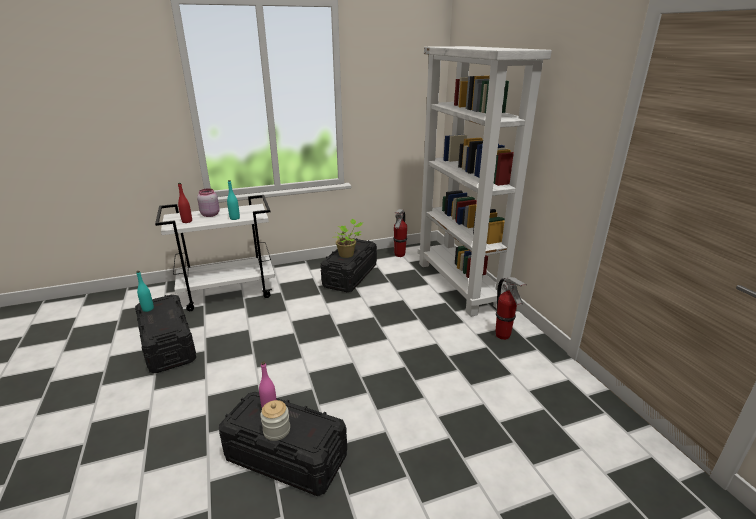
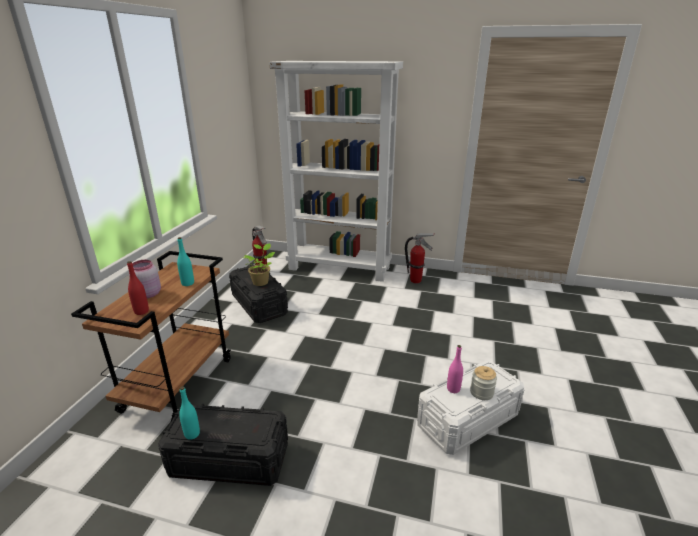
camera: 55 degrees left, 0 degrees up
(229, 292) = (178, 383): white cart -> brown cart
(286, 457) = (468, 420): black storage box -> white storage box

